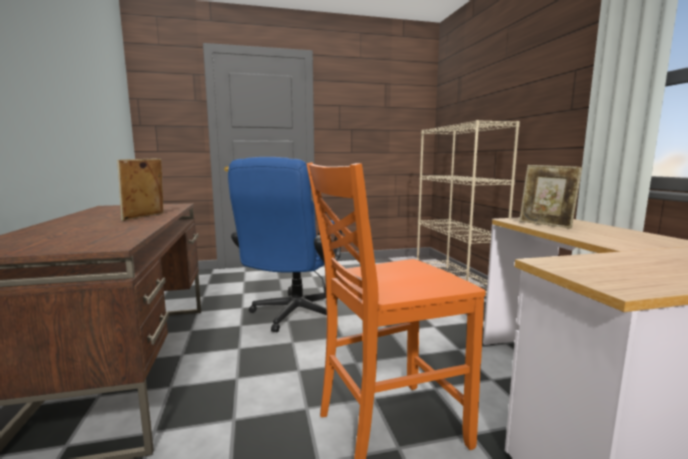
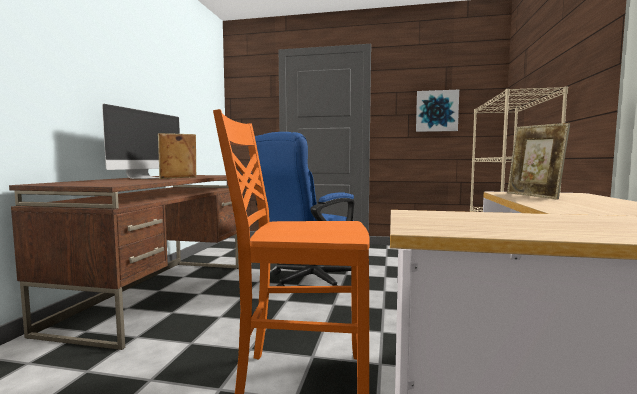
camera: 25 degrees right, 5 degrees down
(94, 219) = (147, 178): none -> monitor
(378, 127) = (436, 111): none -> picture

